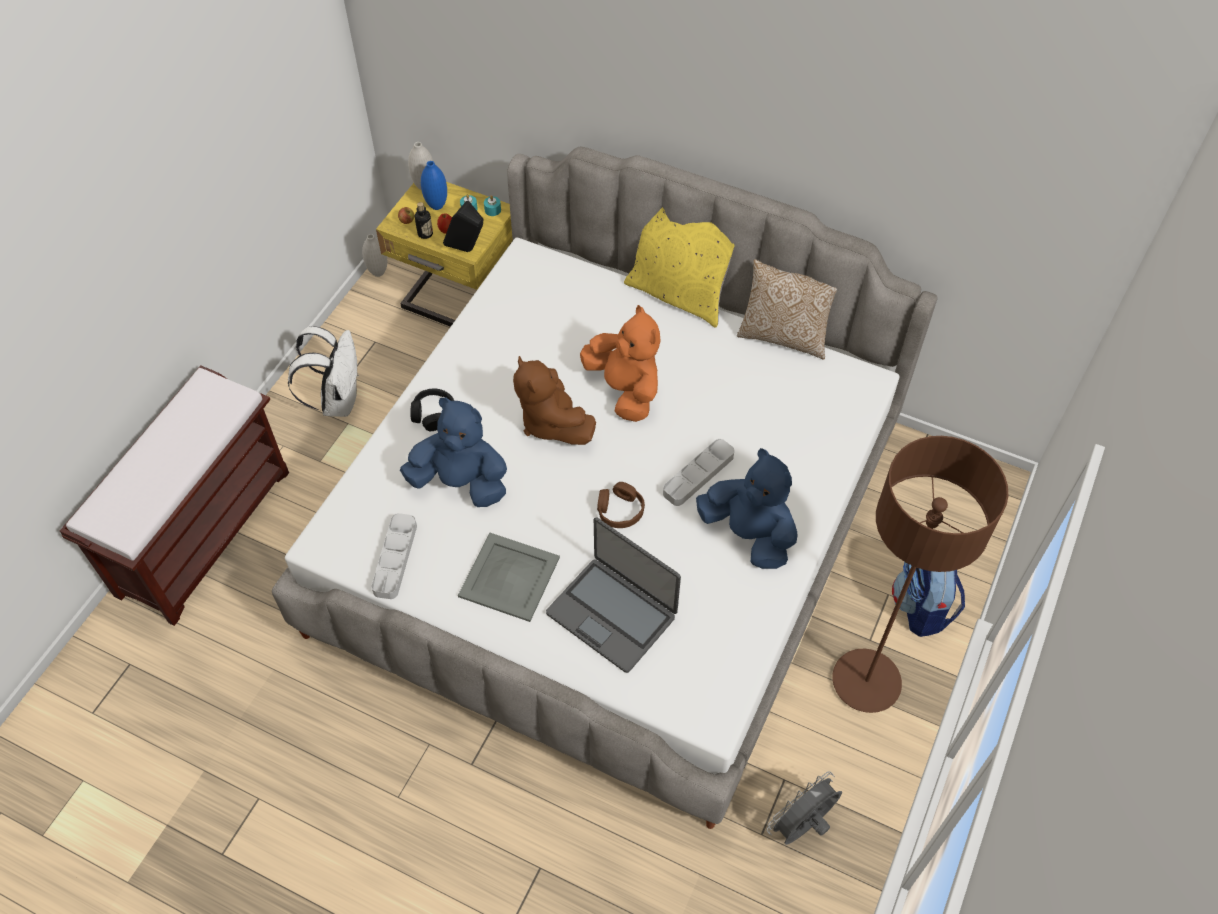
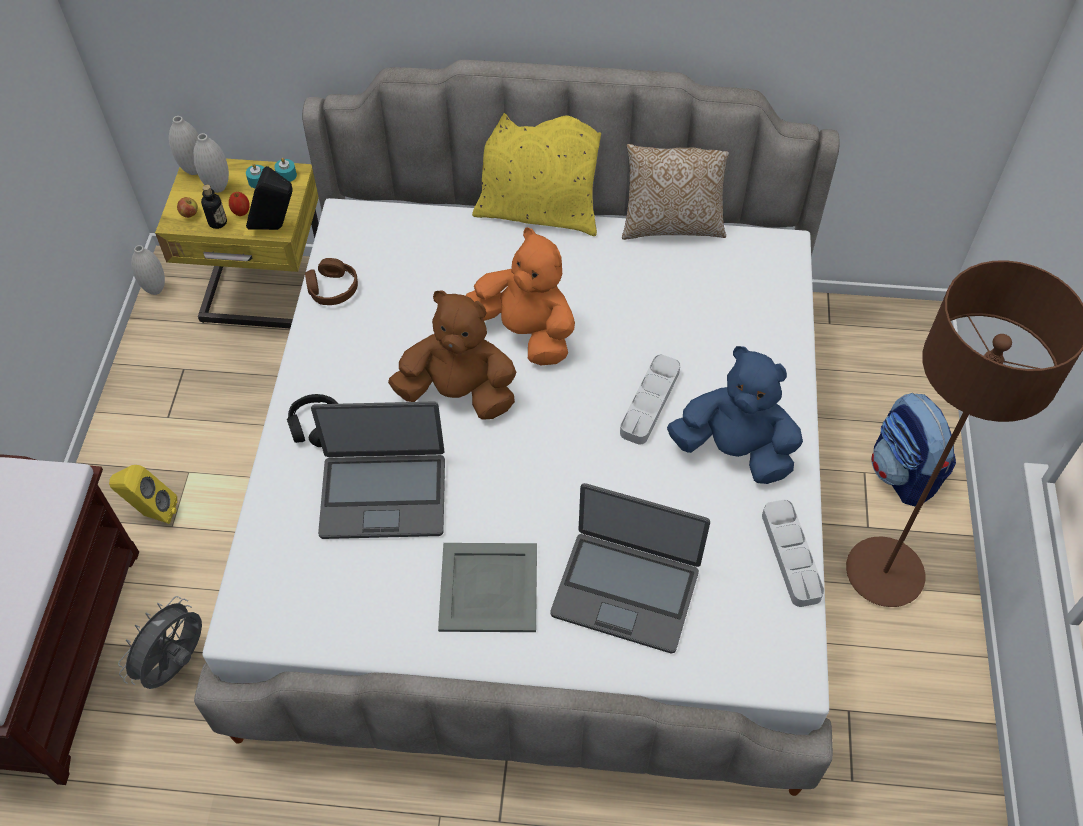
camera: 20 degrees left, 0 degrees up
(309, 446) = (152, 513): none -> yellow speaker
(338, 400) = (166, 449): white backpack -> none
(395, 558) = (342, 610): grey tray -> grey tray (791, 555)
(437, 205) = (218, 187): blue vase -> white vase
(461, 482) = (383, 495): blue plush toy -> laptop
(551, 422) = (459, 393): brown plush toy -> brown plush toy turned 150 degrees clockwise
(620, 510) = (581, 469): brown headphones -> brown headphones (332, 288)
(802, 826) = (889, 755): grey fan -> grey fan (177, 665)

